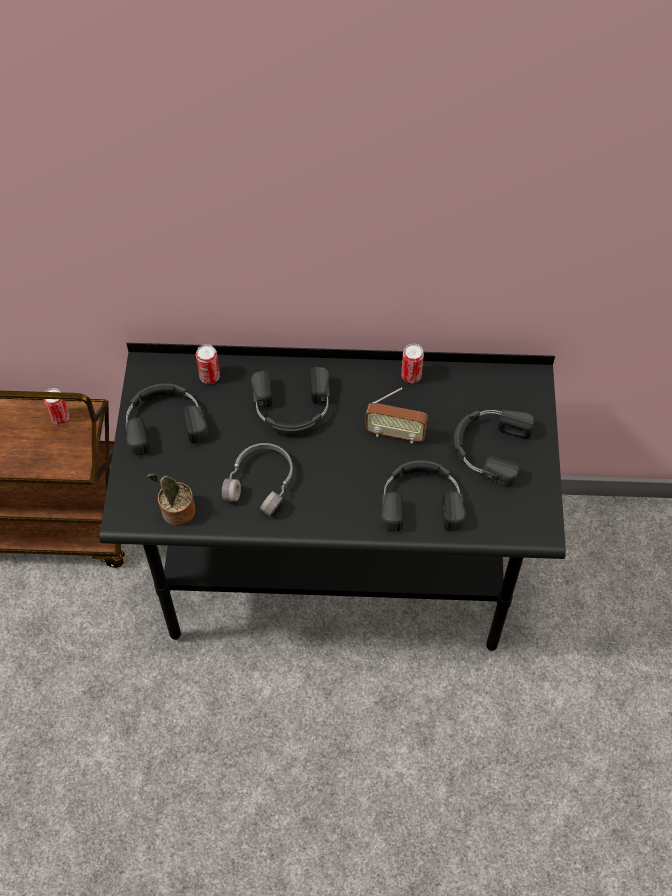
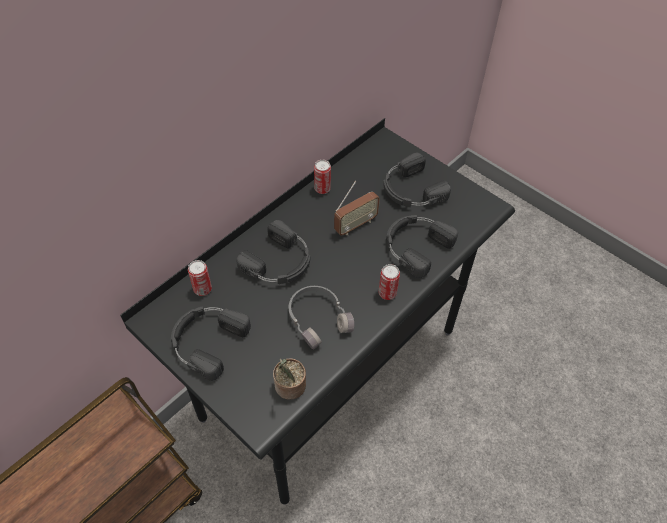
camera: 50 degrees left, 5 degrees down
(60, 417) = (96, 423): can -> can (387, 293)

